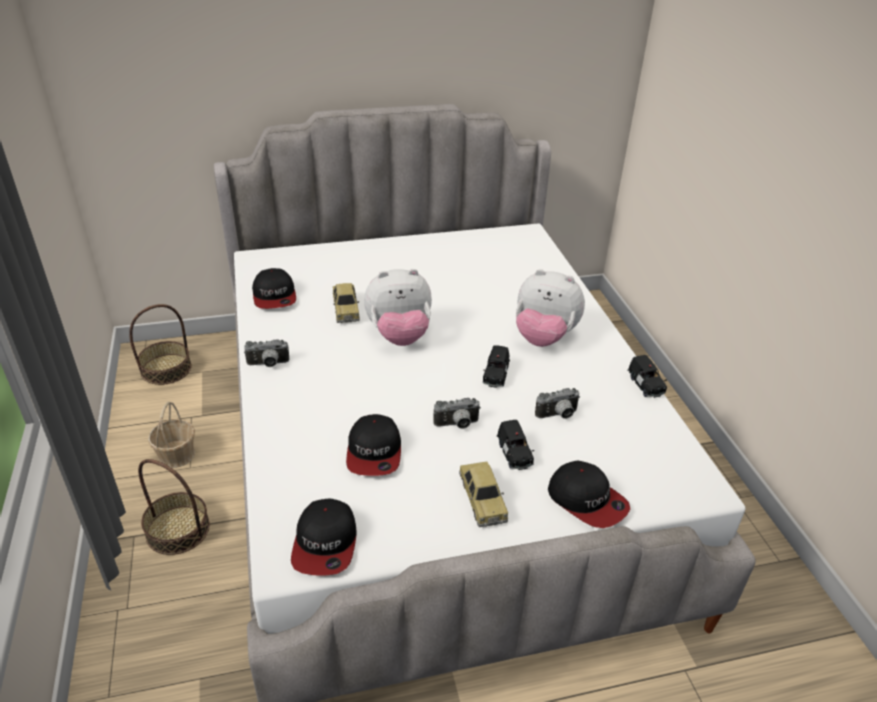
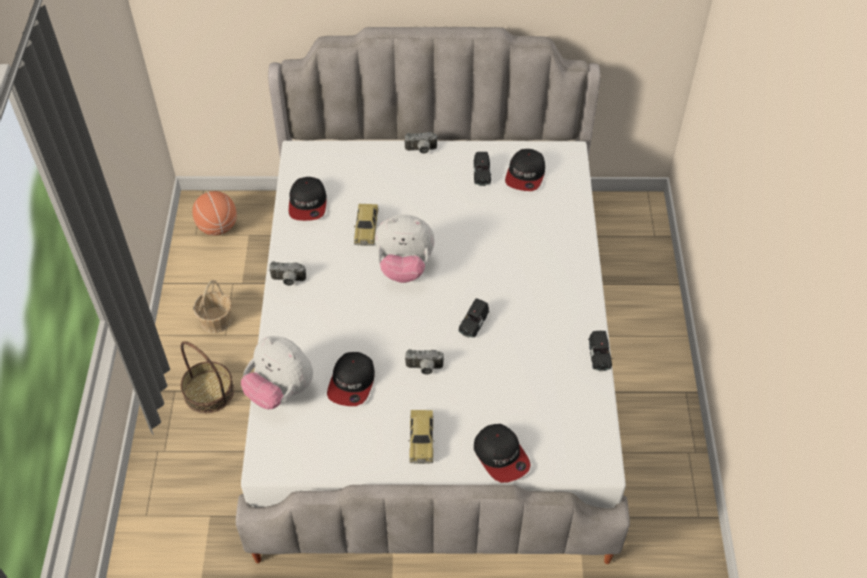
camera: 15 degrees right, 15 degrees up
(166, 369) = (217, 227): basket -> basketball
(325, 543) = (297, 453): cap -> cap (525, 175)
(514, 454) = (460, 404): black toy car -> black toy car (481, 175)
(544, 337) = (531, 289): plush toy -> plush toy (280, 390)
(558, 415) = (510, 374): camera -> camera (421, 150)

